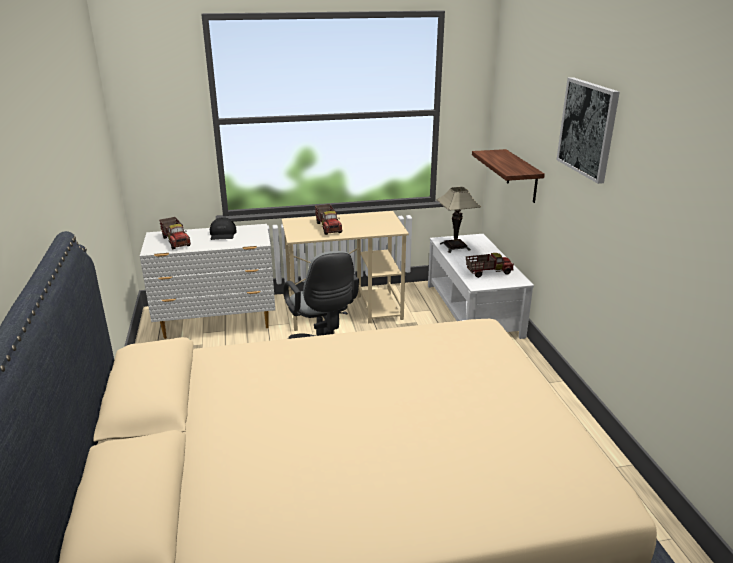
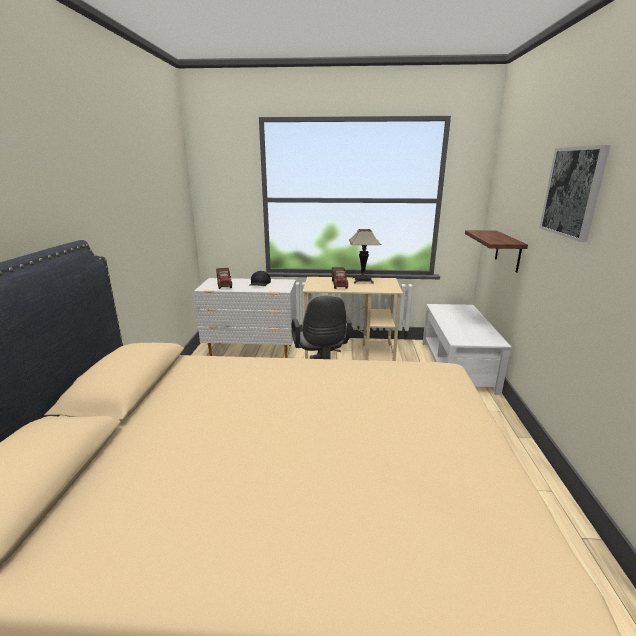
camera: 15 degrees right, 5 degrees down
(455, 246) = (446, 311): table lamp -> table lamp (362, 280)
(488, 272) = (470, 332): toy truck -> none

